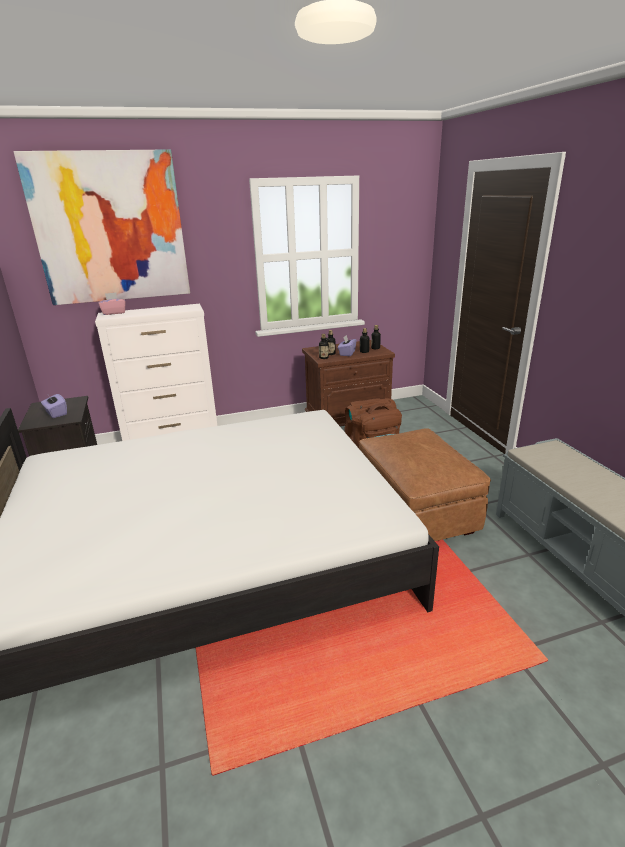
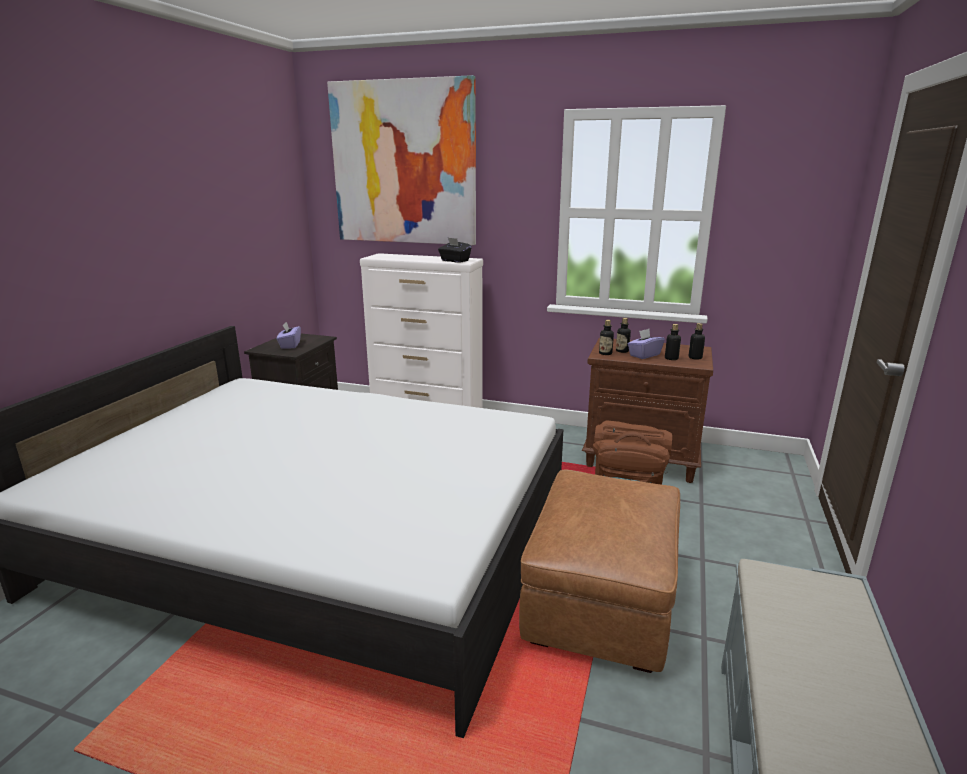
camera: 35 degrees right, 5 degrees down
(114, 313) = (389, 255): pink tissue box -> none
(184, 309) = (454, 261): none -> black tissue box

